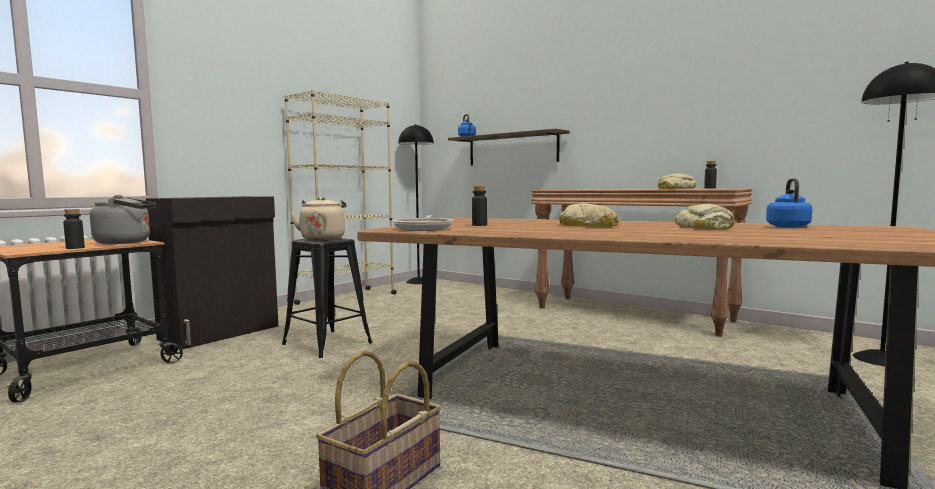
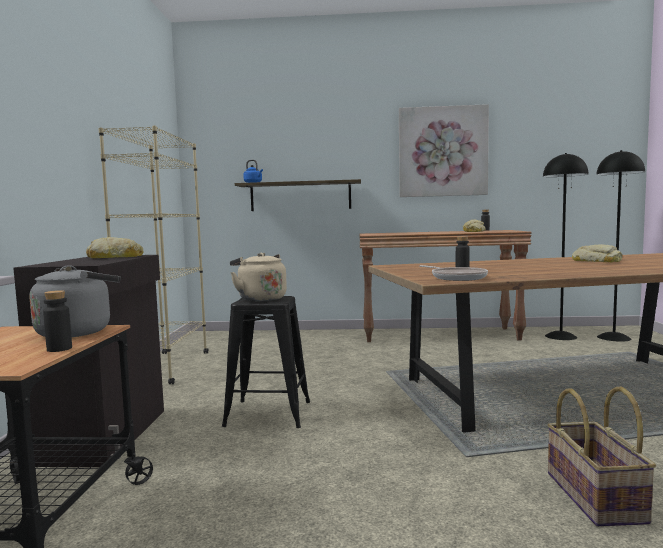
camera: 35 degrees left, 0 degrees up
(419, 281) = (200, 337): black floor lamp -> black floor lamp (561, 336)
(587, 225) = (530, 265): bread -> bread (115, 257)
(663, 89) = (442, 152): none -> picture
(787, 226) = (626, 257): blue kettle -> none

